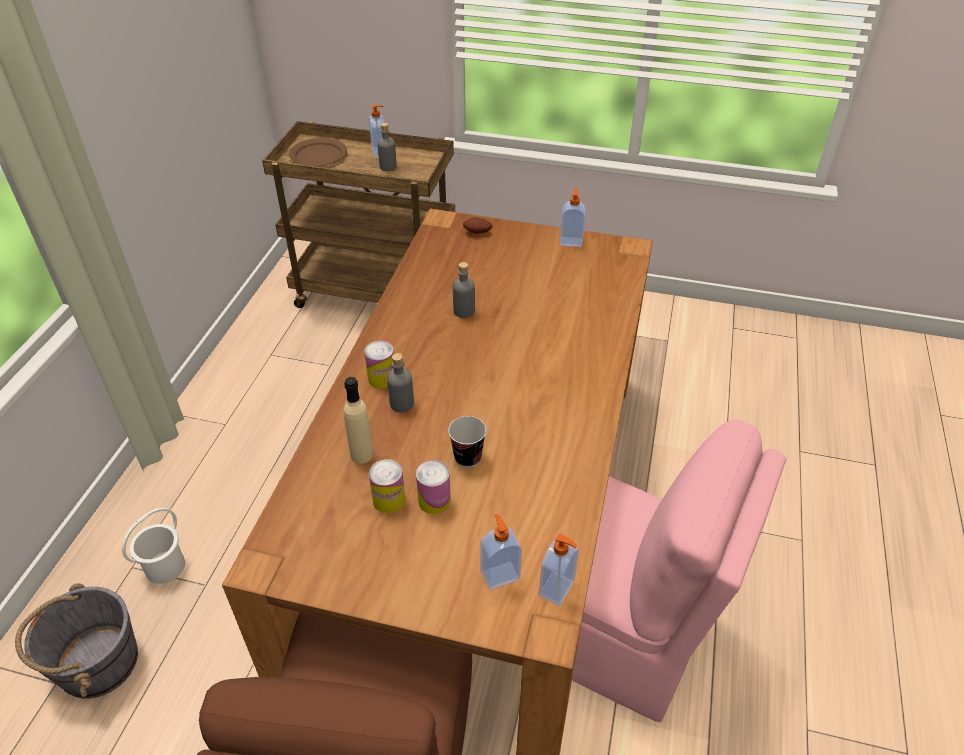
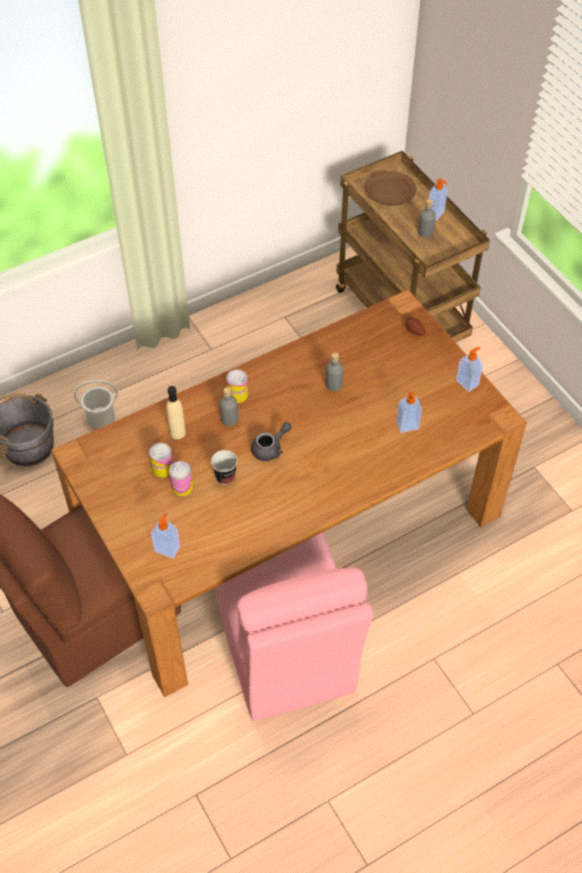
camera: 45 degrees right, 10 degrees up
(478, 400) = (270, 448): none -> grey teapot
(557, 589) = (184, 578): soap dispenser -> soap dispenser (407, 426)

